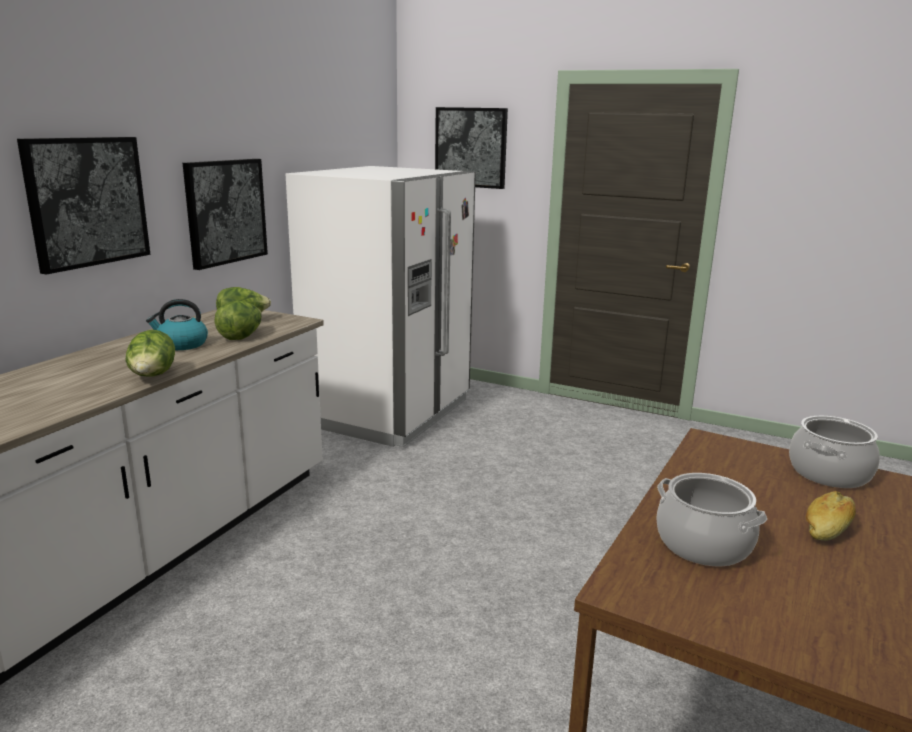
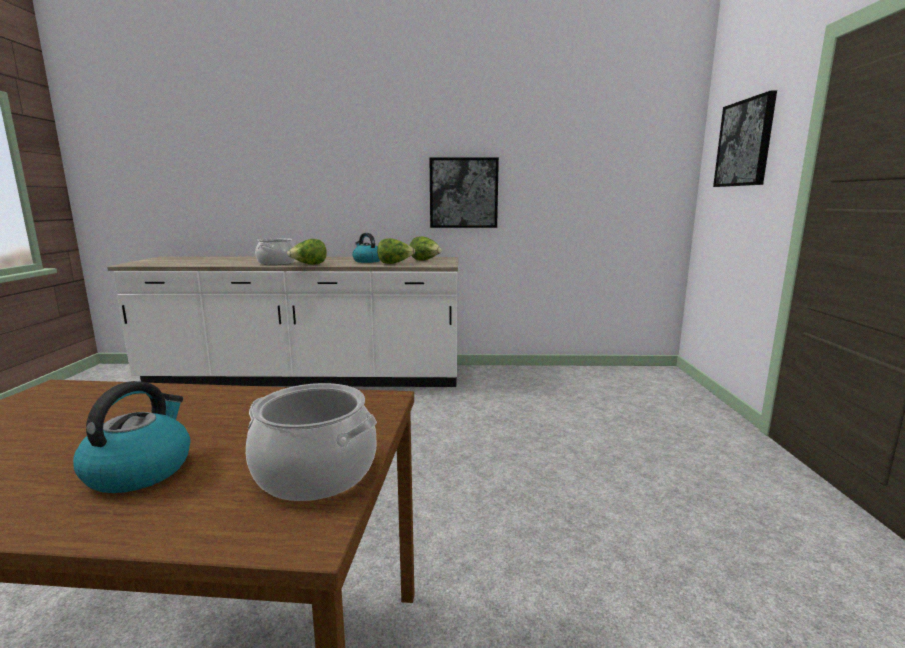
camera: 65 degrees right, 5 degrees down
(87, 202) = (358, 176): picture -> none
(388, 412) = (585, 383): white fridge -> none
(704, 544) = (118, 410): cooking pot -> cooking pot (277, 263)
(828, 528) = (140, 470): bread -> kettle

